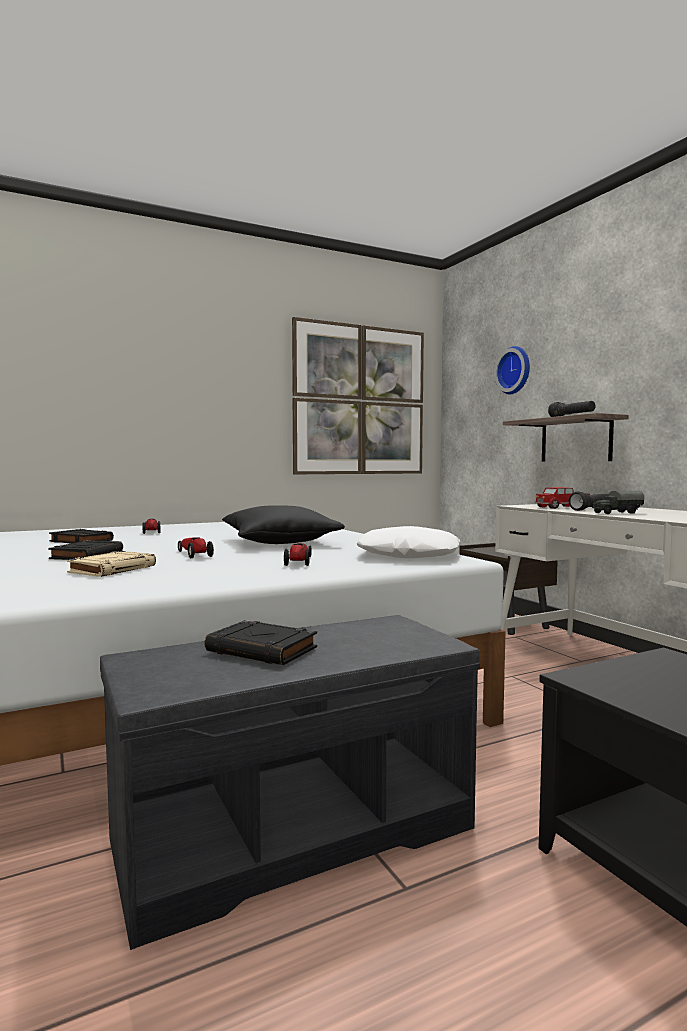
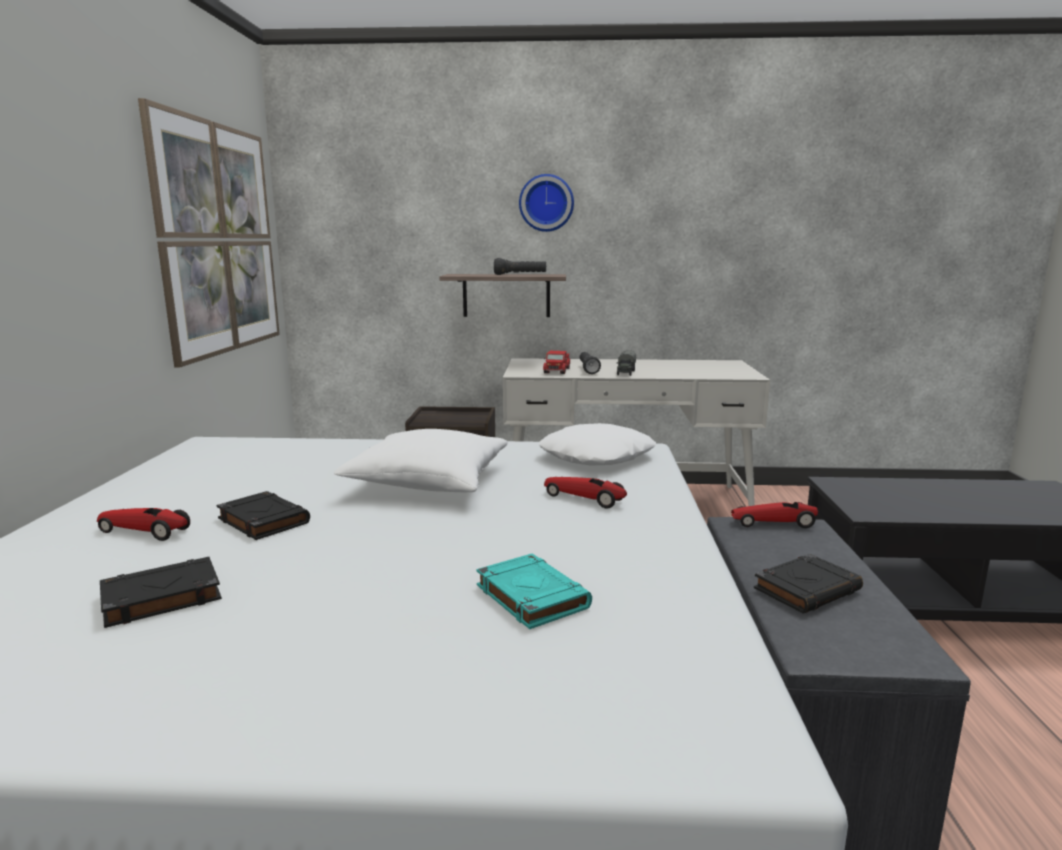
camera: 60 degrees left, 10 degrees up
(87, 555) = (364, 604): black book -> black book (262, 521)
(113, 569) = (530, 596): beige book -> turquoise book
(194, 554) = (462, 536): toy car -> toy car (773, 523)
(280, 542) = (428, 482): black pillow -> white pillow
(515, 370) = (415, 211): wall clock -> wall clock (546, 203)

